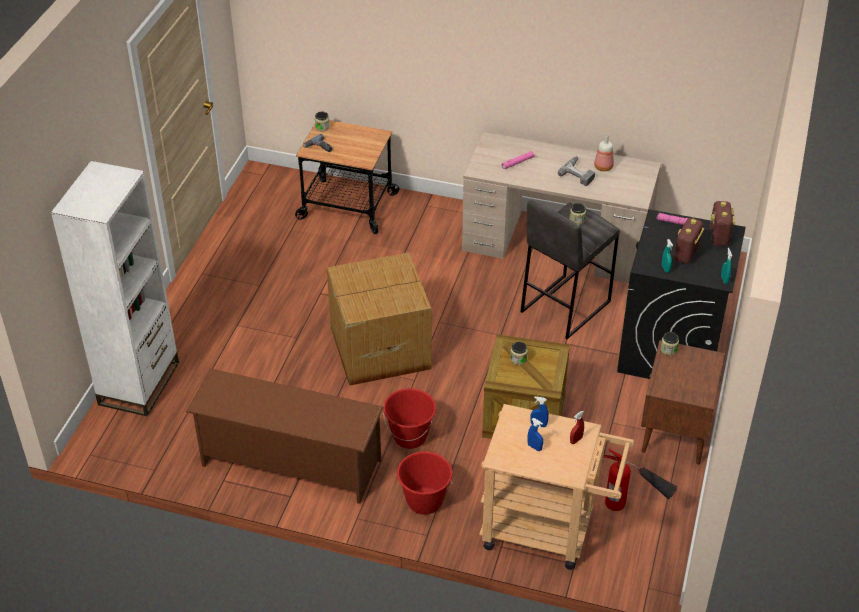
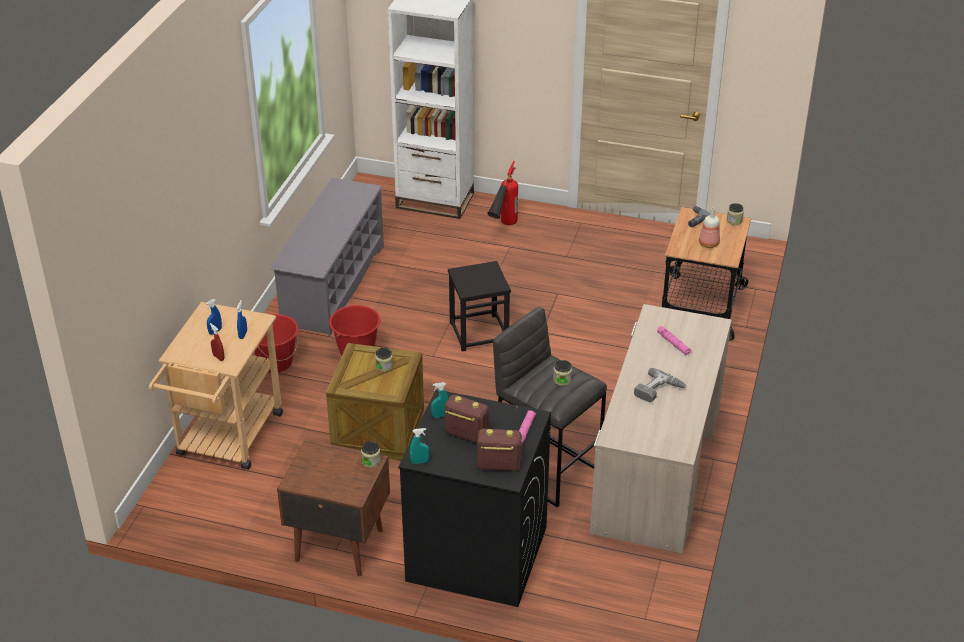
camera: 90 degrees right, 5 degrees down
(290, 463) = (333, 285): brown shoe rack -> grey shoe rack
(378, 347) = (479, 332): cardboard box -> black stool
(604, 167) = (675, 413): bottle -> bottle (708, 244)
(634, 509) = (242, 503): fire extinguisher -> fire extinguisher (503, 229)

